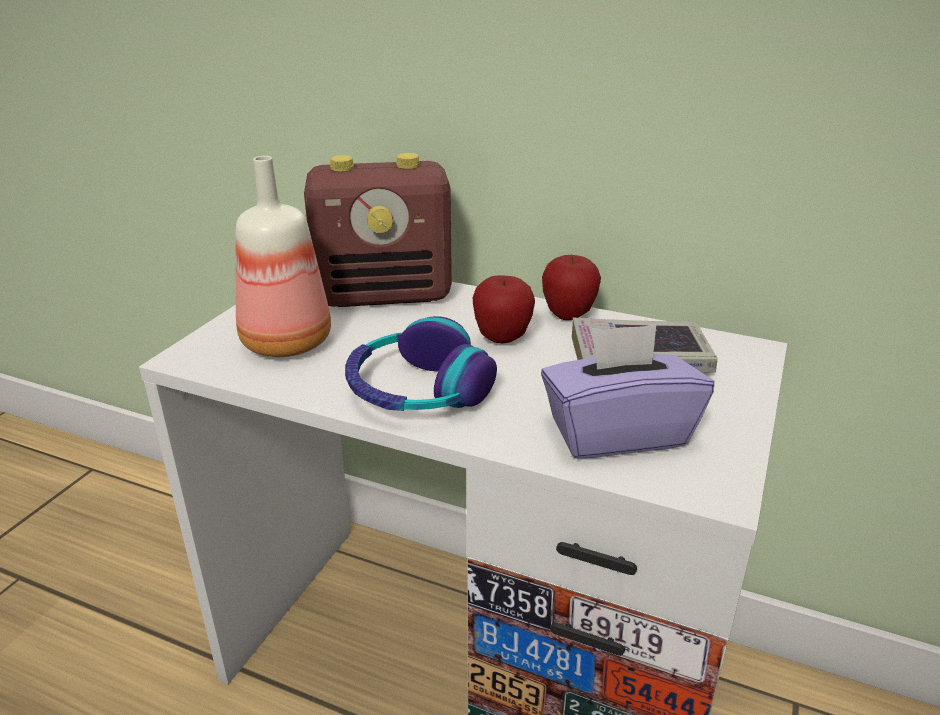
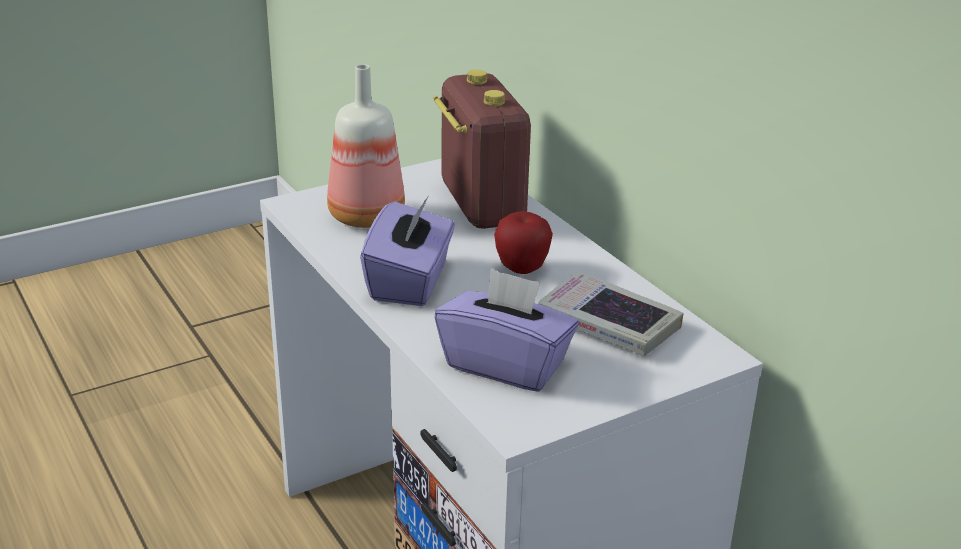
camera: 35 degrees right, 0 degrees up
(385, 295) = (481, 204): radio -> radio turned 135 degrees counterclockwise
(417, 390) = (410, 282): headphones -> purple tissue box
(568, 315) = (603, 271): apple -> none

